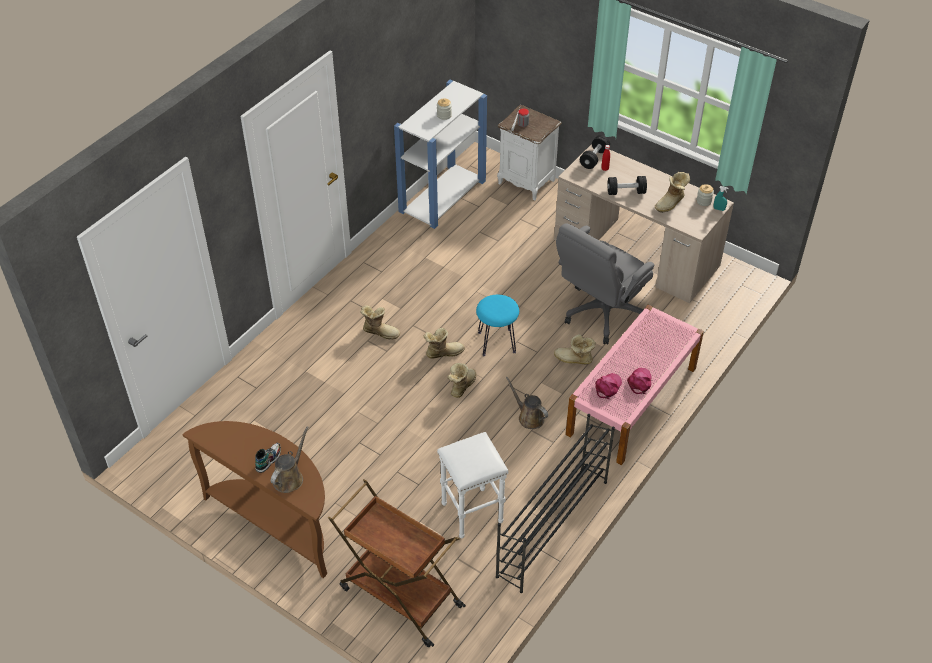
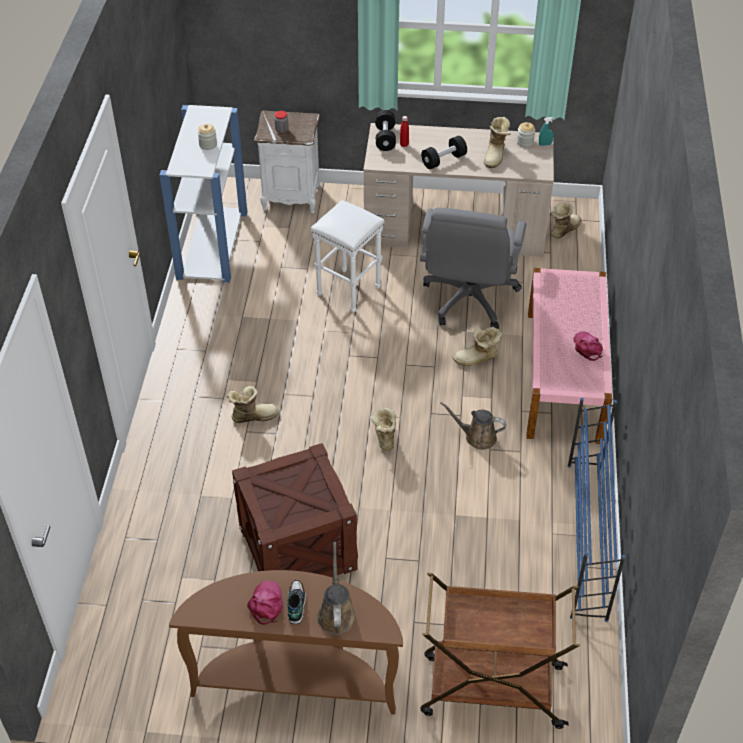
camera: 30 degrees left, 0 degrees up
(343, 436) = (298, 548): none -> crate
(443, 352) = (338, 408): boot -> boot (563, 229)
(470, 512) = (494, 563): white stool -> white stool (347, 290)
(496, 342) = (386, 374): turquoise stool -> none
(552, 528) = (586, 540): black shoe rack -> blue shoe rack
(608, 387) = (561, 366): pink cap -> pink cap (266, 604)

